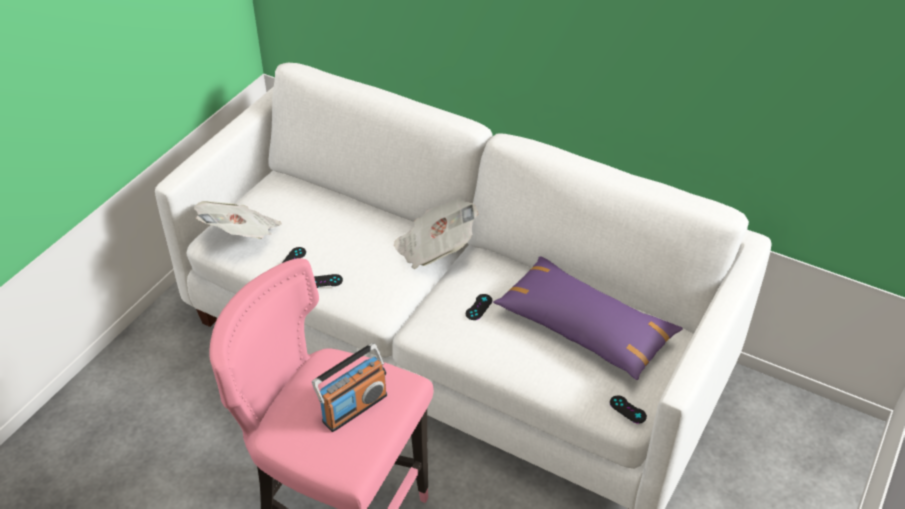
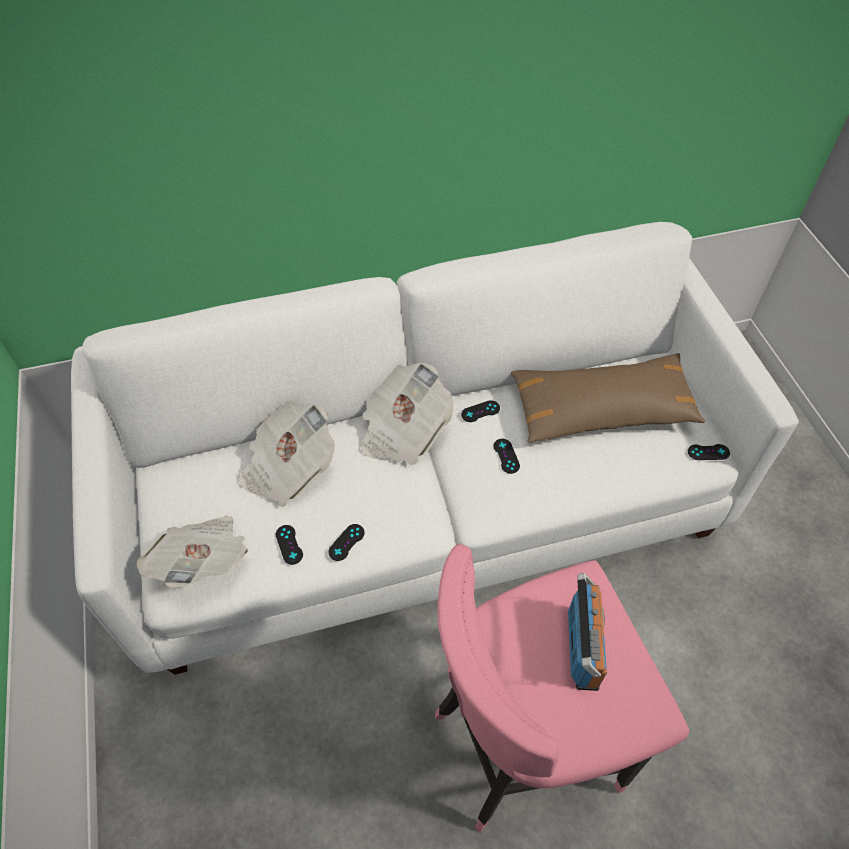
camera: 45 degrees left, 10 degrees up
(342, 221) = (288, 468): none -> newspaper
(498, 272) = (480, 411): none -> black game controller
(584, 328) = (602, 409): purple pillow -> brown pillow

